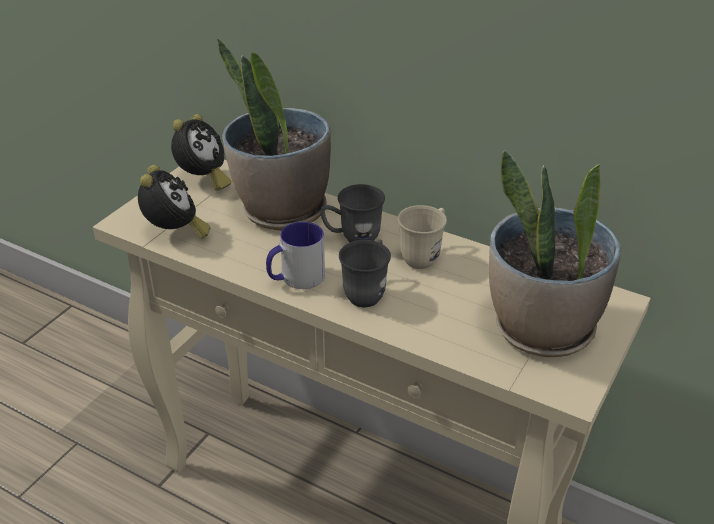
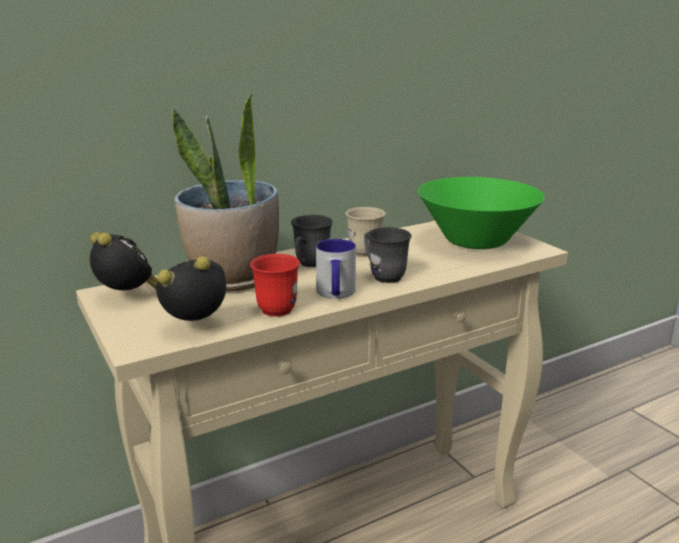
camera: 60 degrees left, 15 degrees down
(175, 233) = (198, 326): alarm clock -> alarm clock turned 45 degrees counterclockwise
(244, 257) = (279, 306): none -> red mug
(541, 329) = (476, 241): potted plant -> green bowl

